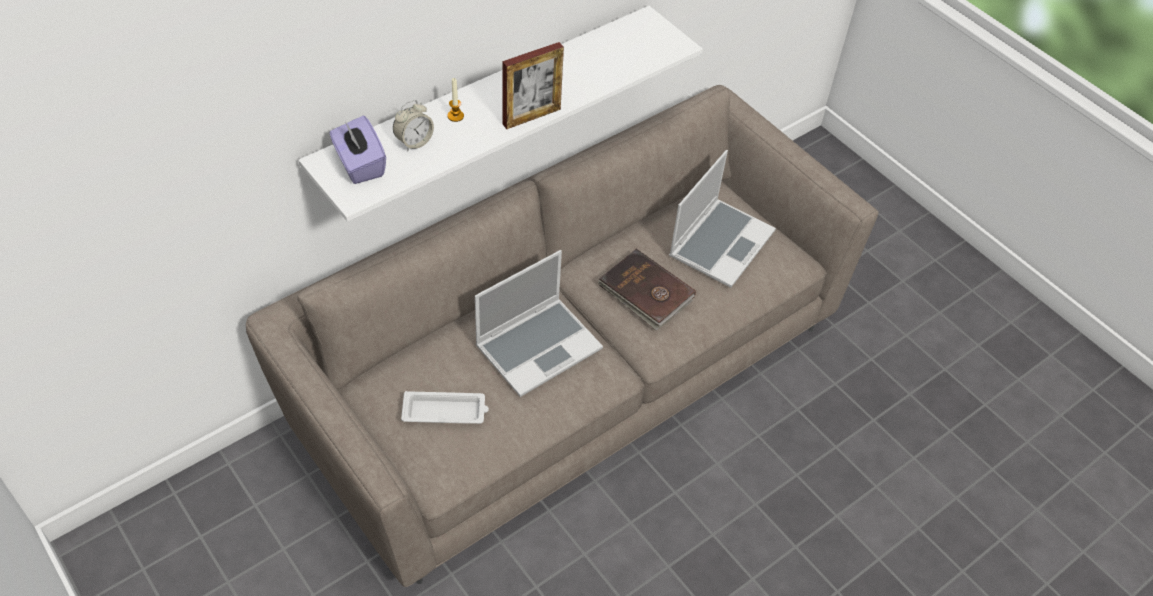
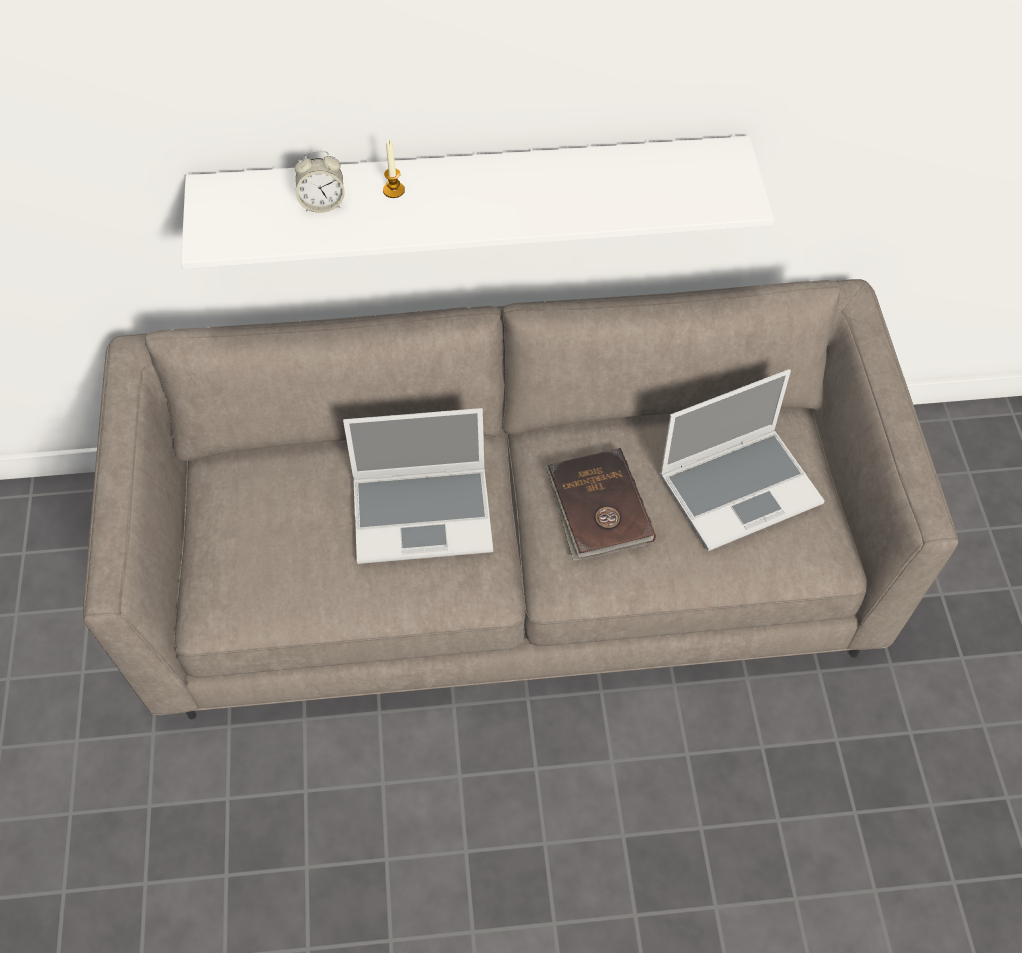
camera: 35 degrees right, 5 degrees up
(359, 165) = (242, 207): purple tissue box -> none
(445, 411) = (269, 540): white tray -> none
(531, 116) = (481, 225): picture frame -> none

